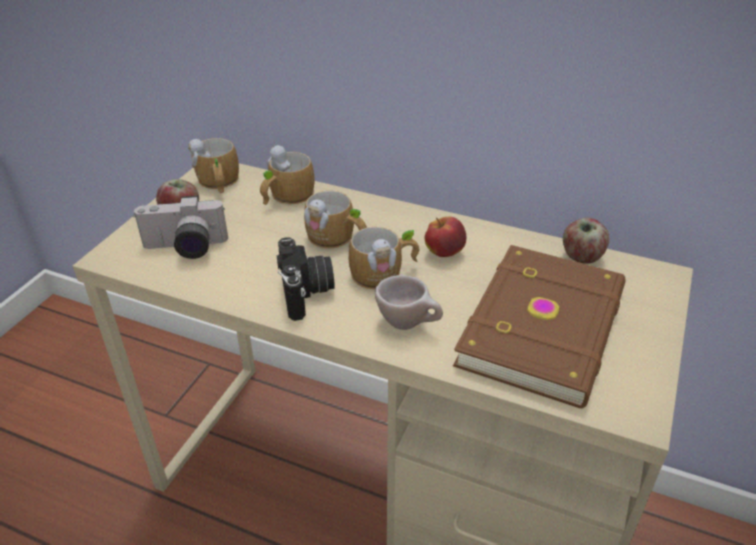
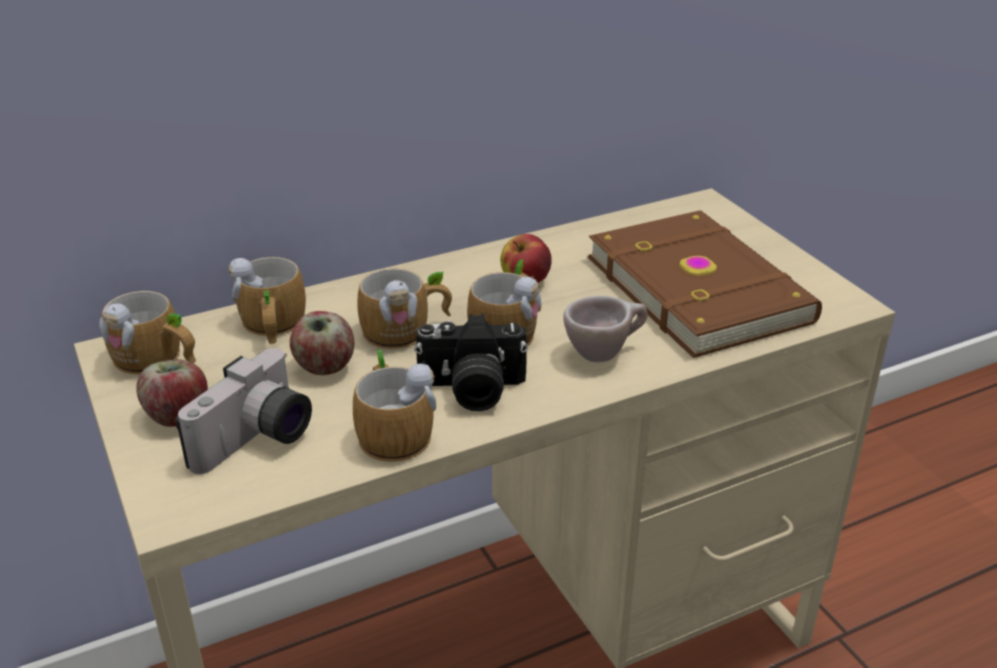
camera: 50 degrees left, 5 degrees down
(240, 285) = (393, 429): none -> mug
(307, 292) = (472, 390): camera -> camera turned 150 degrees clockwise
(581, 257) = (631, 223): apple -> apple (324, 367)

